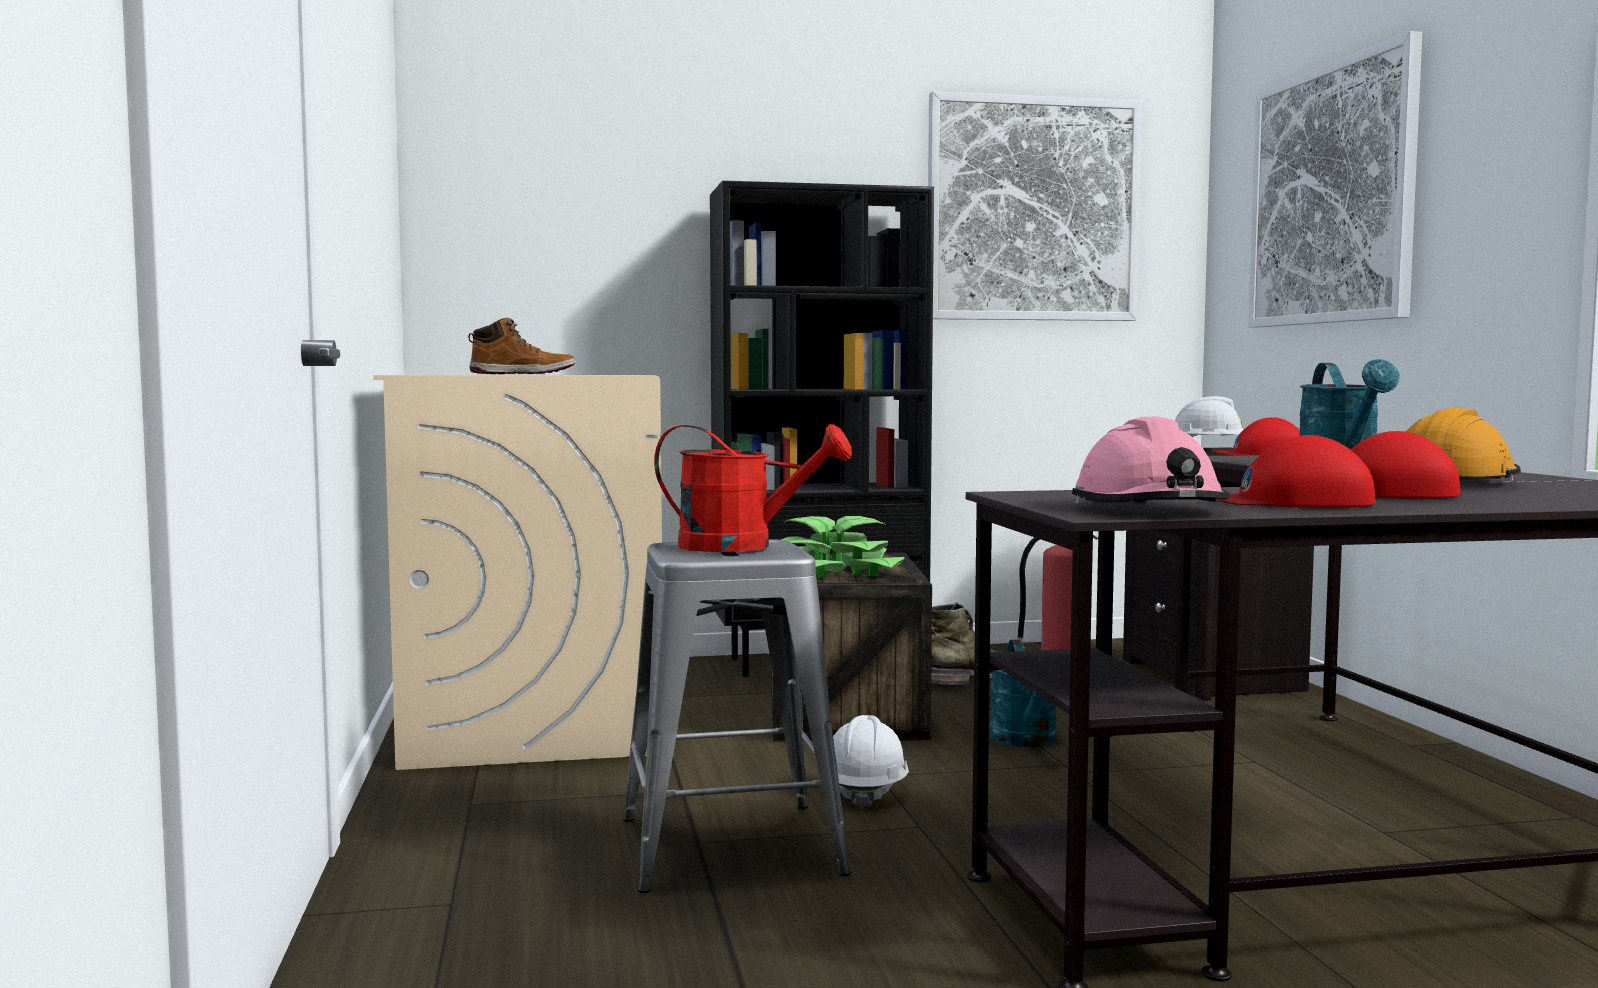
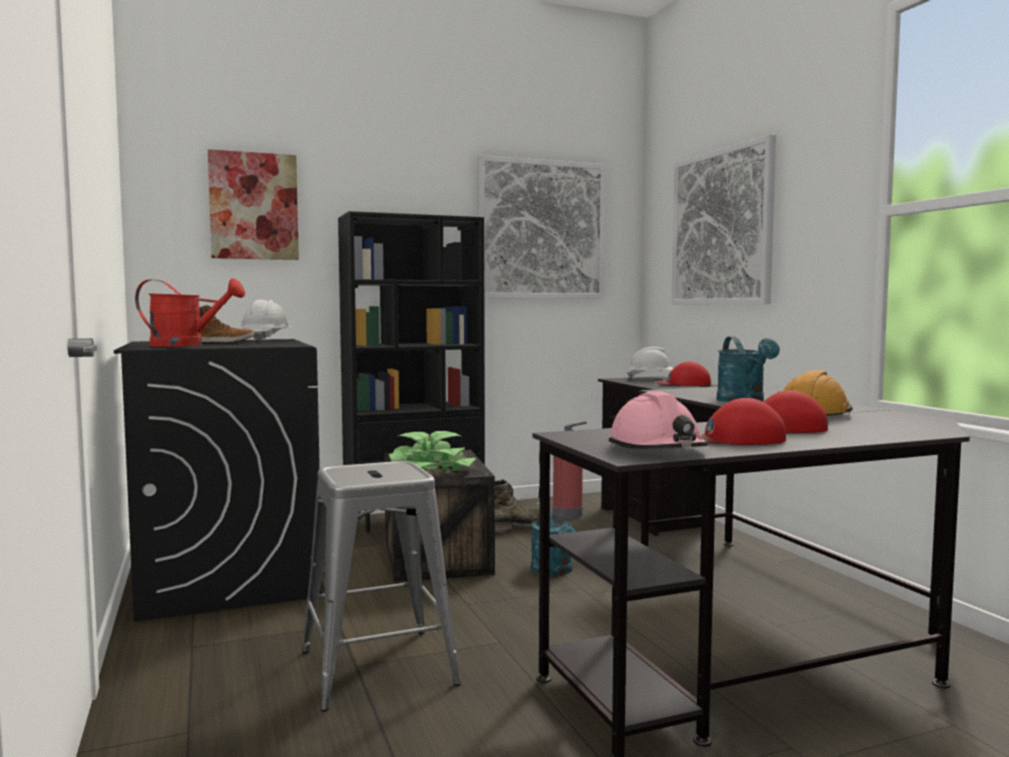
camera: 10 degrees left, 0 degrees up
(533, 724) = (228, 577): beige washing machine -> black washing machine
(585, 179) = (254, 206): none -> picture
(742, 546) = (383, 468): red watering can -> red watering can (187, 345)
(865, 792) = (460, 617): white hard hat -> white hard hat (265, 340)

